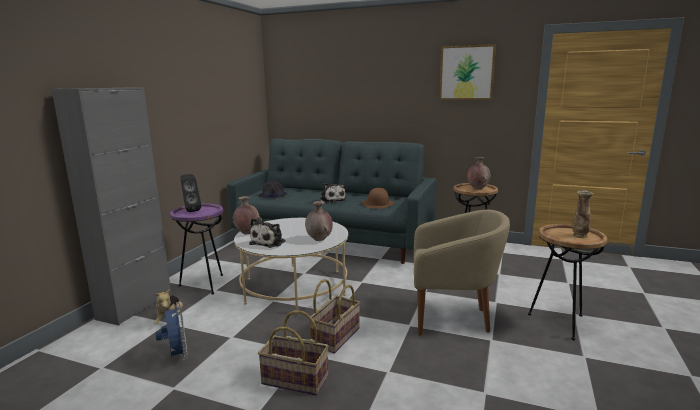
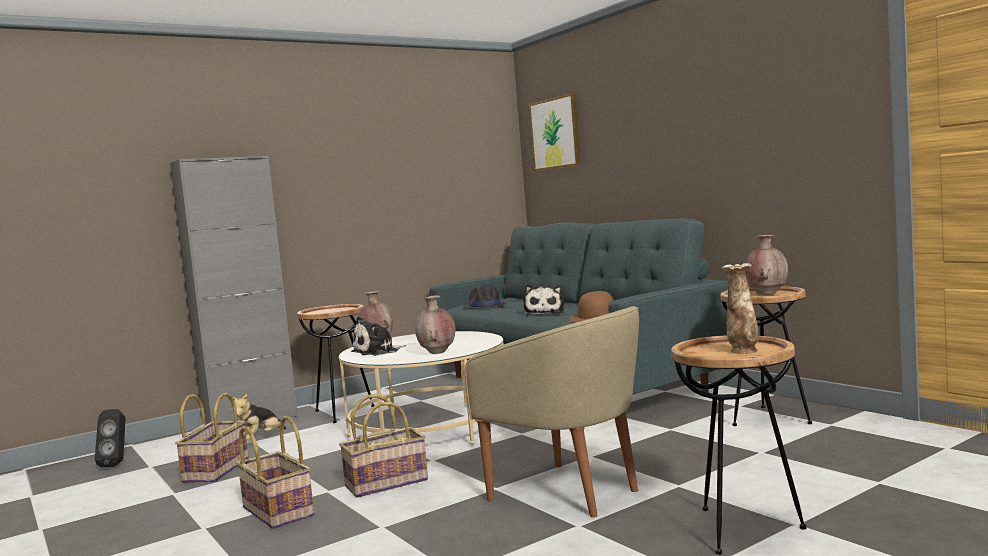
camera: 35 degrees right, 10 degrees down
(176, 356) = (215, 470): blue fan -> basket
(191, 210) = (327, 310): black speaker -> black speaker (117, 464)
(205, 284) = (342, 413): purple side table -> brown side table
(466, 72) = (769, 87): picture -> picture (555, 133)

